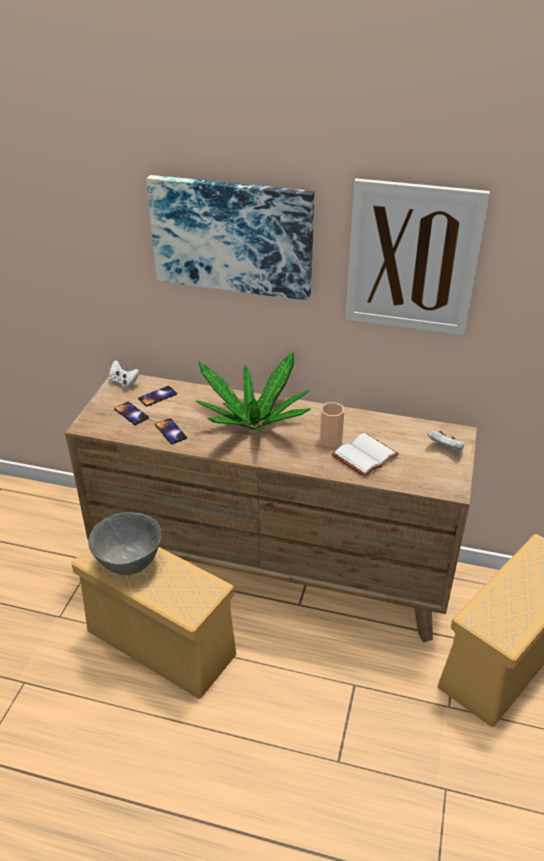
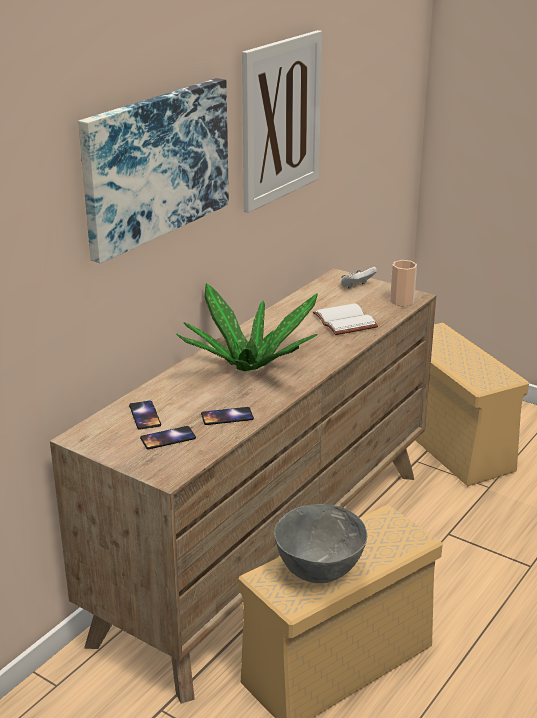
camera: 70 degrees left, 10 degrees down
(124, 382) = (90, 435): white game controller -> none
(330, 440) = (308, 332): cup -> cup (402, 301)

